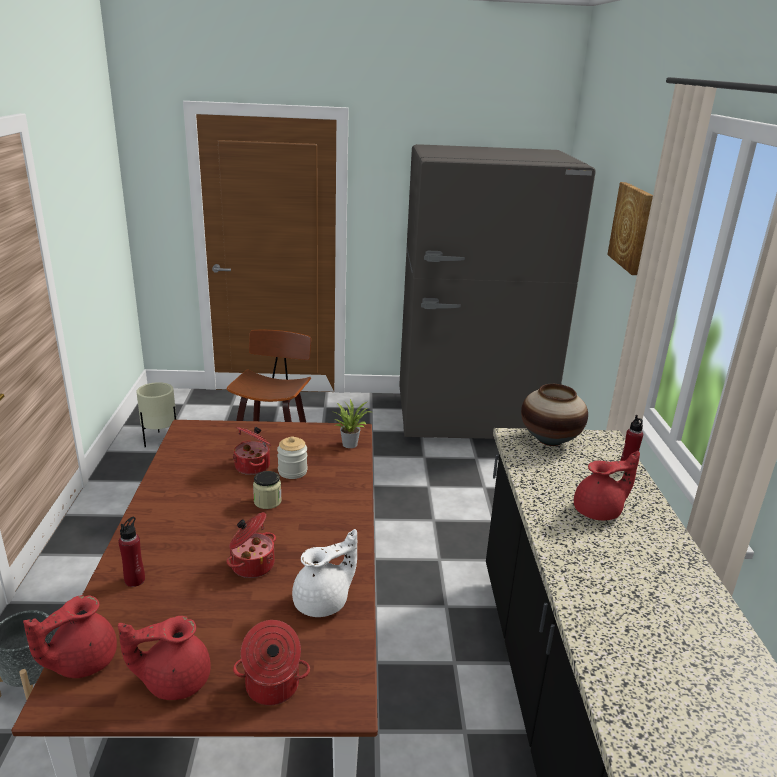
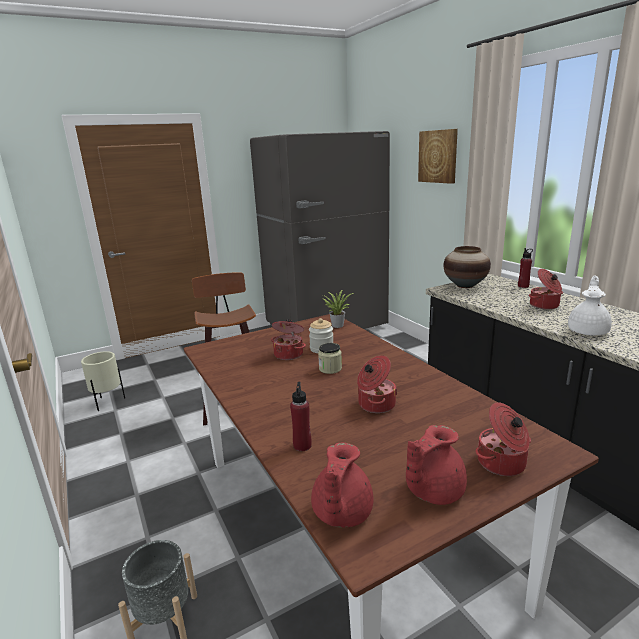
camera: 25 degrees left, 5 degrees down
(323, 602) = (455, 406): white teapot -> white teapot (588, 331)
(599, 511) = (544, 305): red teapot -> cooking pot

